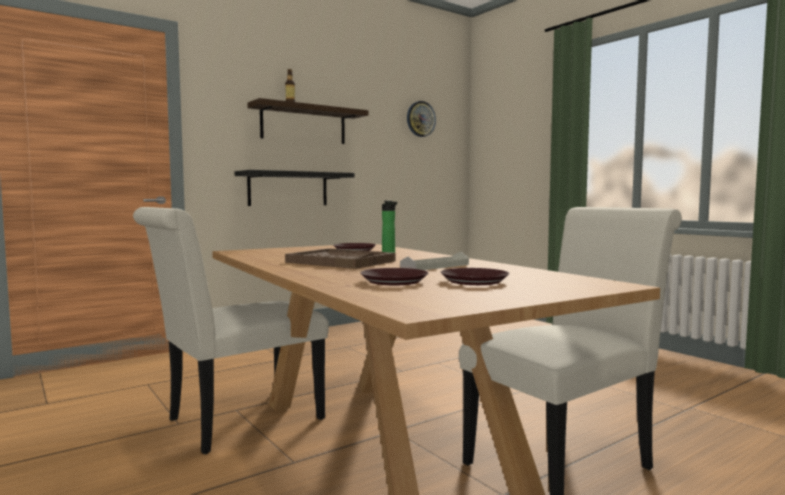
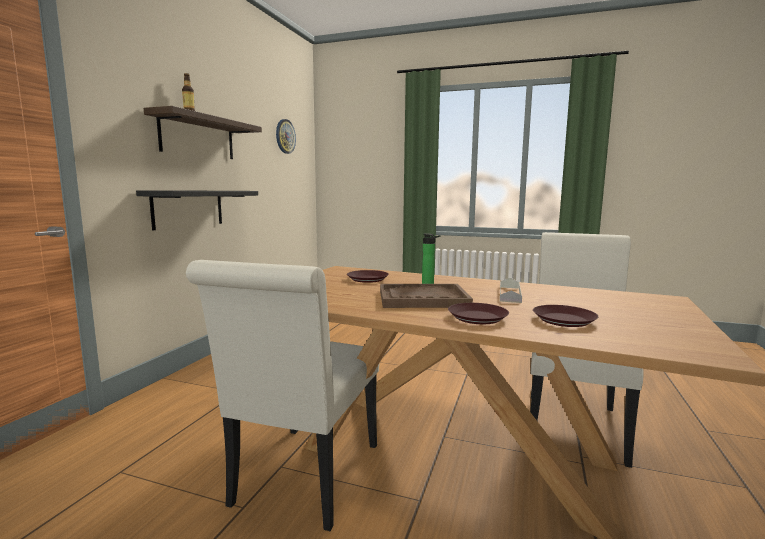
camera: 35 degrees left, 5 degrees up
(475, 281) = (602, 309): brown plate -> brown plate (478, 318)

